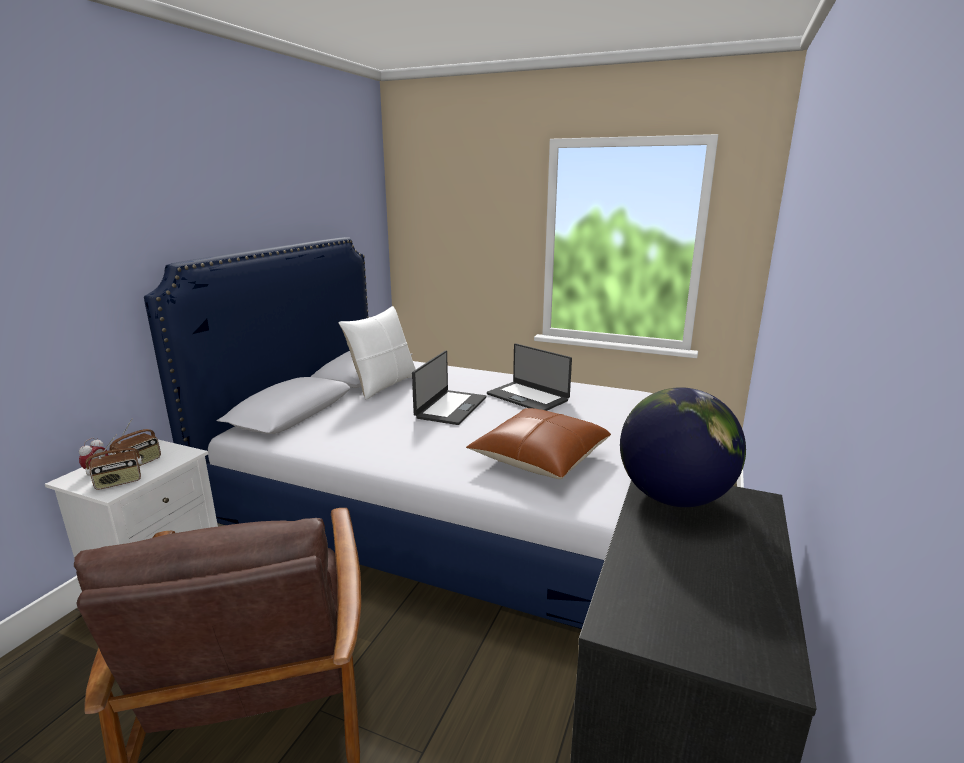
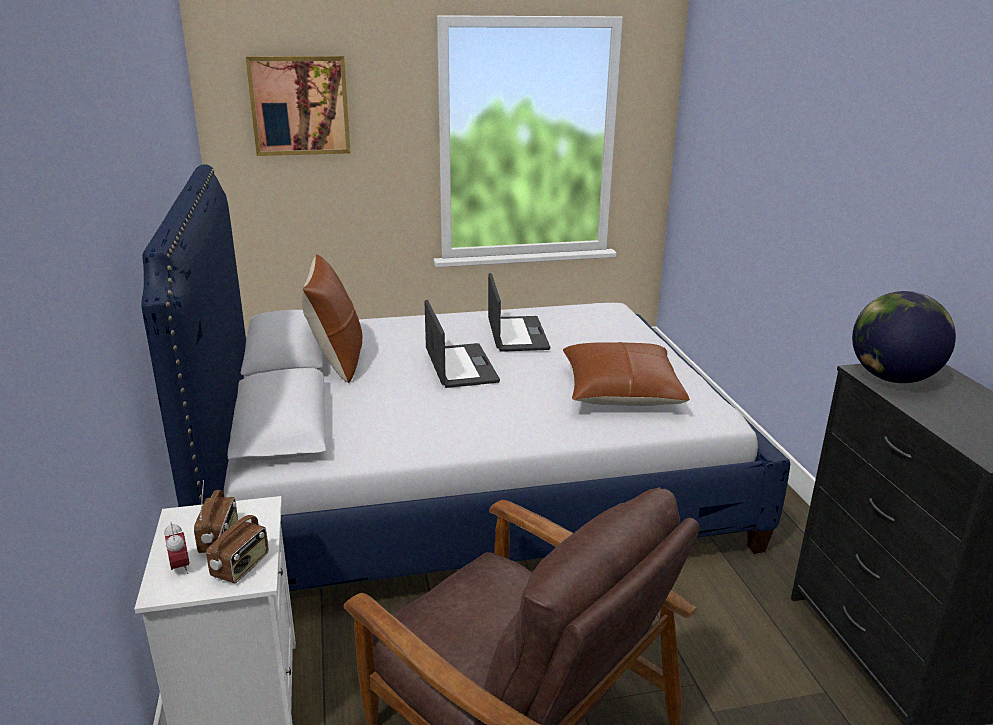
camera: 35 degrees left, 5 degrees up
(383, 385) = (337, 361): white pillow -> brown pillow
(448, 207) = (299, 106): none -> picture
(528, 397) = (516, 334): laptop -> laptop turned 105 degrees counterclockwise

